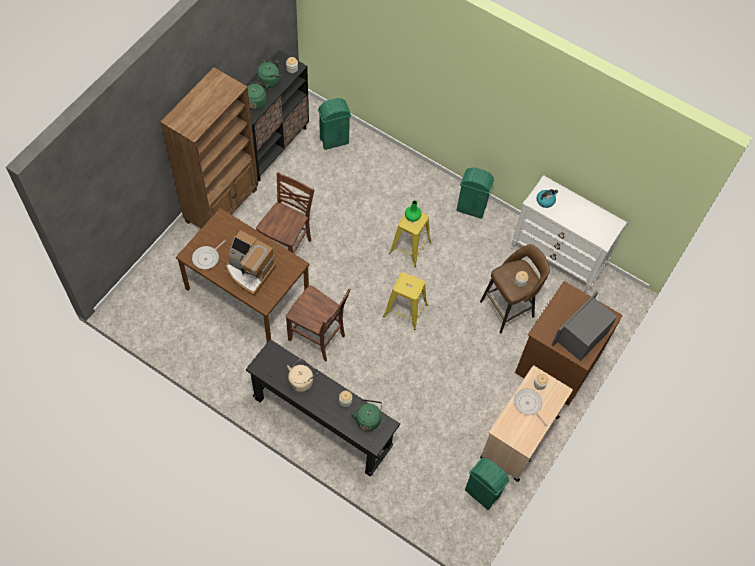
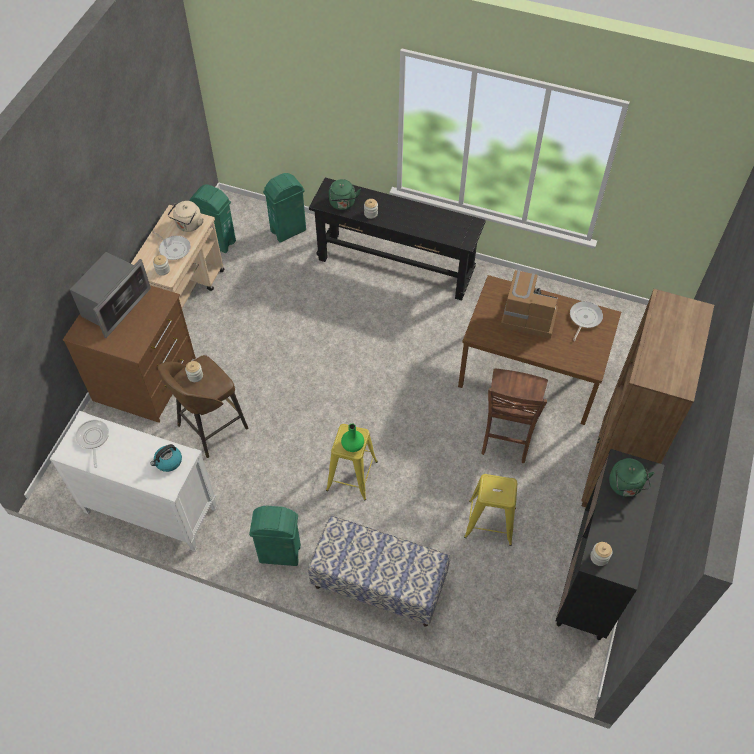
camera: 170 degrees right, 5 degrees down
(270, 80) = (622, 528): green kettle -> none
(301, 380) = (423, 221): beige kettle -> beige kettle (188, 225)
(318, 338) = (430, 343): brown chair -> none
(333, 141) = (507, 613): green trash can -> green trash can (289, 230)
(405, 310) = (338, 396): yellow stool -> yellow stool (490, 522)
(410, 175) = (378, 584): none -> bench
(597, 228) = (93, 439): none -> frying pan

